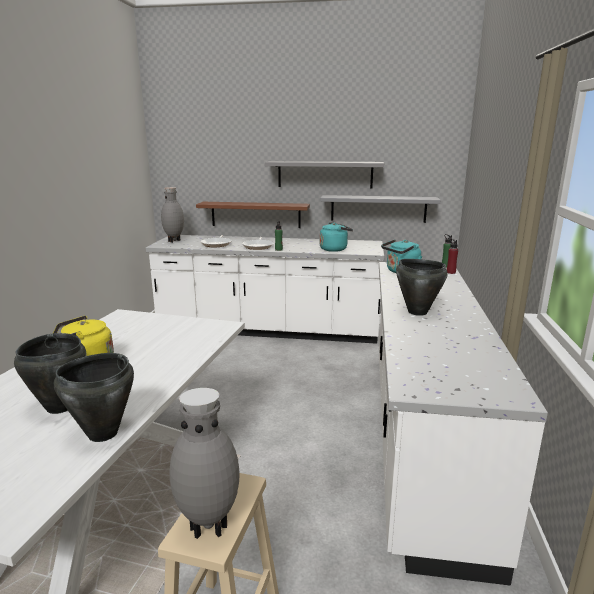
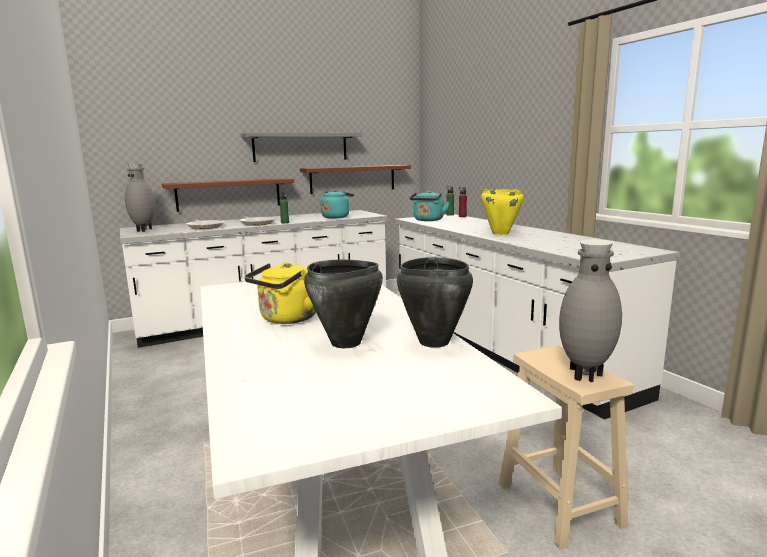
camera: 35 degrees left, 5 degrees down
(378, 208) = (353, 179): grey shelf -> brown shelf
(417, 312) = (500, 233): black cooking pot -> yellow cooking pot

